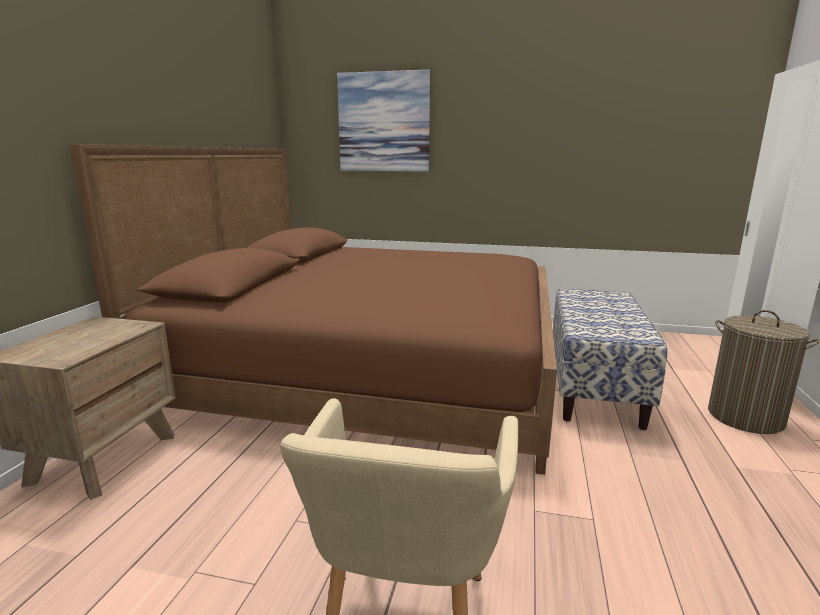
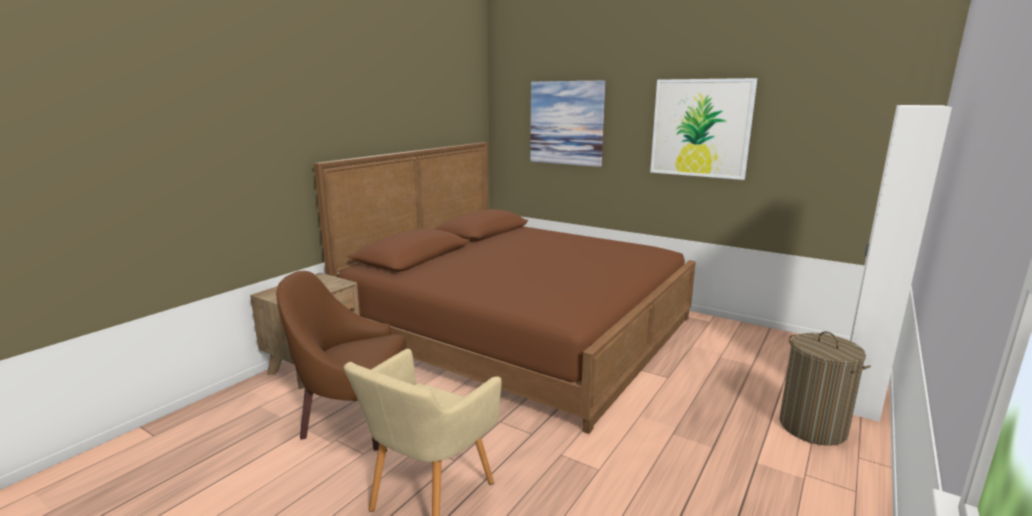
camera: 20 degrees right, 0 degrees up
(206, 525) = (353, 417): none -> brown armchair
(541, 121) = (700, 128): none -> picture
(593, 385) = (692, 376): bench -> none

